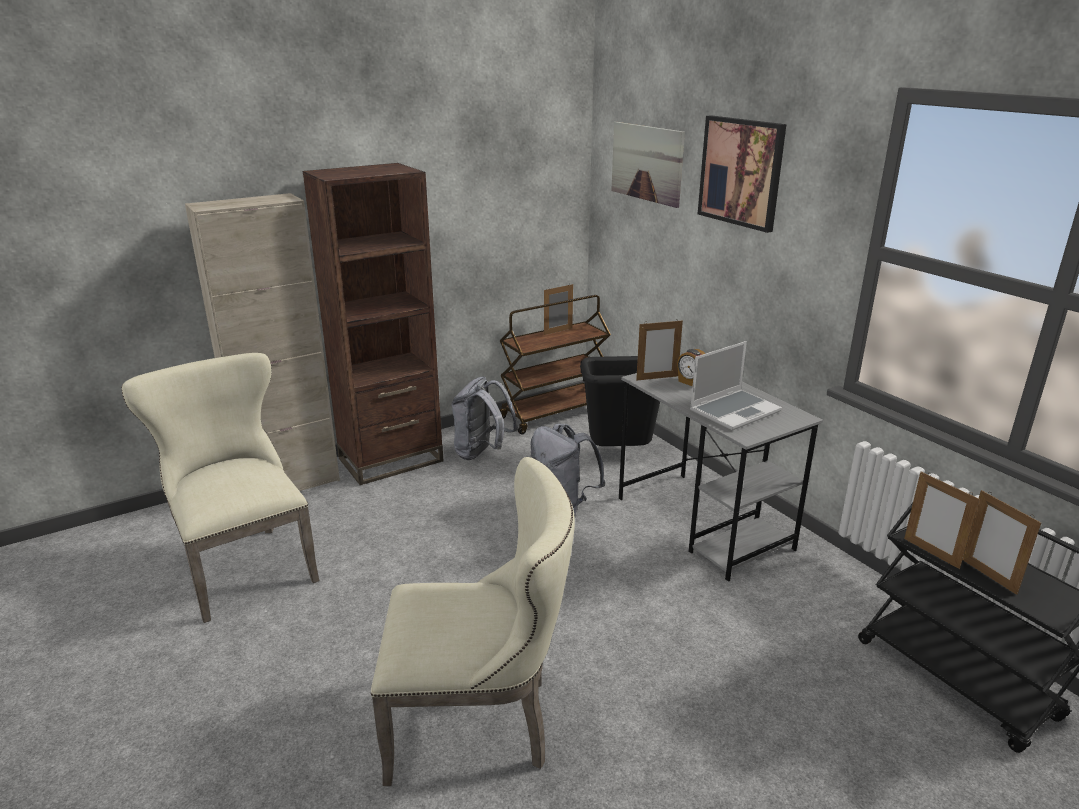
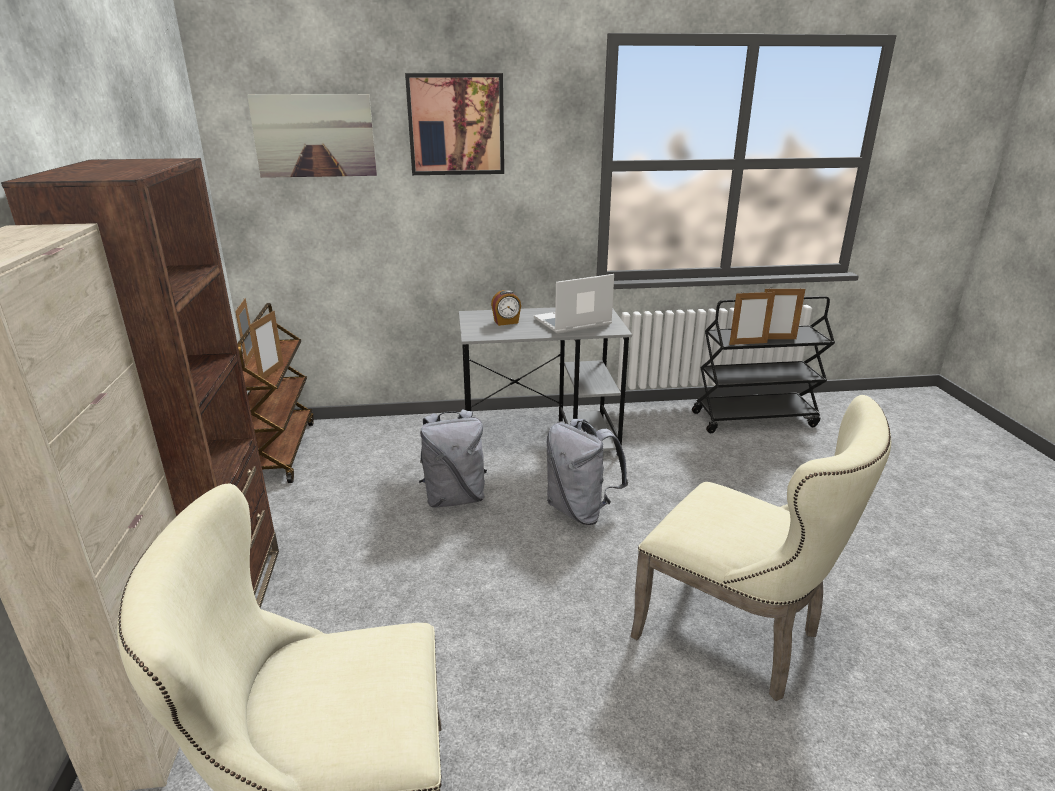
camera: 65 degrees left, 0 degrees up
(480, 723) = (738, 636): beige chair -> beige chair turned 105 degrees clockwise
(482, 453) = (297, 519): grey backpack -> grey backpack (580, 510)
(620, 454) = (399, 441): black trash can -> none
(657, 378) = (482, 330): picture frame -> picture frame (271, 373)
(734, 410) = (572, 322): laptop -> laptop turned 105 degrees counterclockwise

